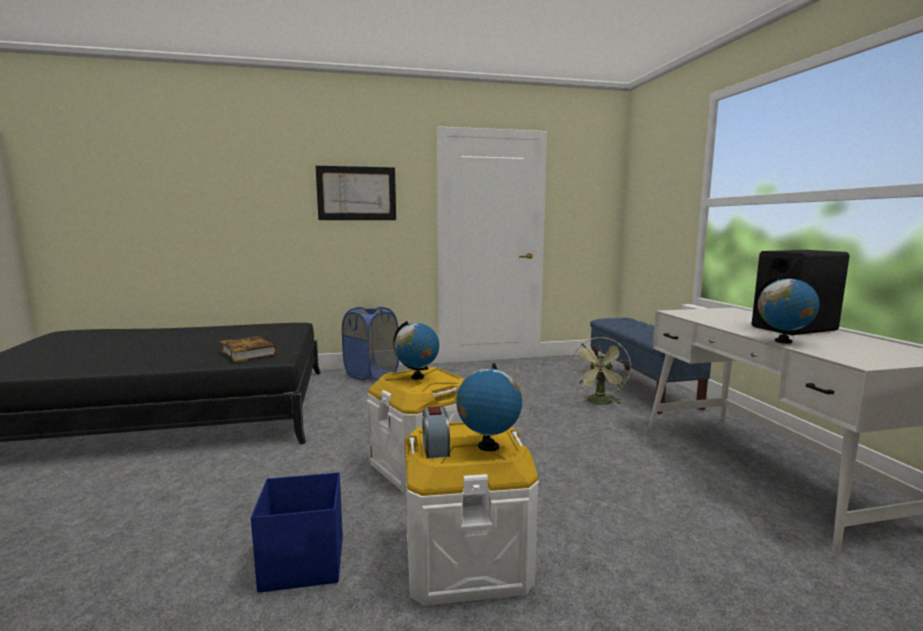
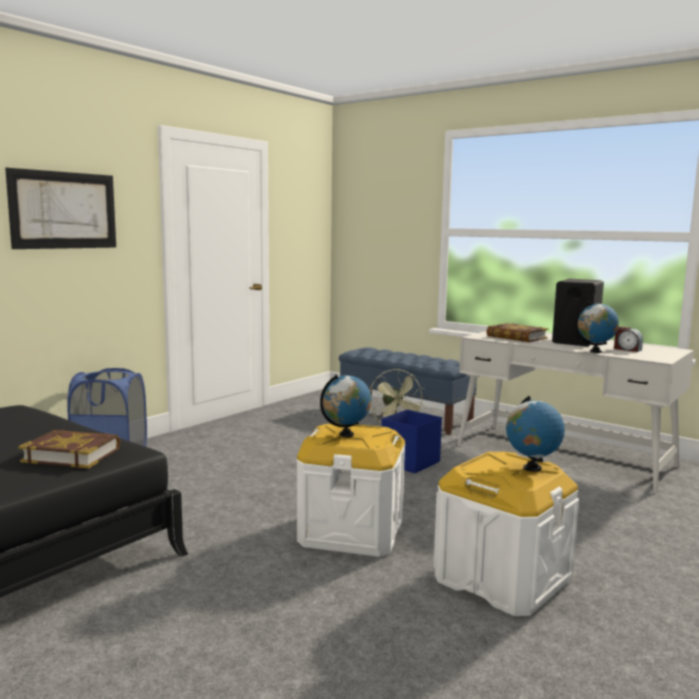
camera: 40 degrees left, 0 degrees up
(302, 563) = (399, 638): blue storage box -> blue storage box (409, 463)
(435, 448) = (505, 479): alarm clock -> alarm clock (627, 349)
(722, 317) = (516, 337): none -> book

